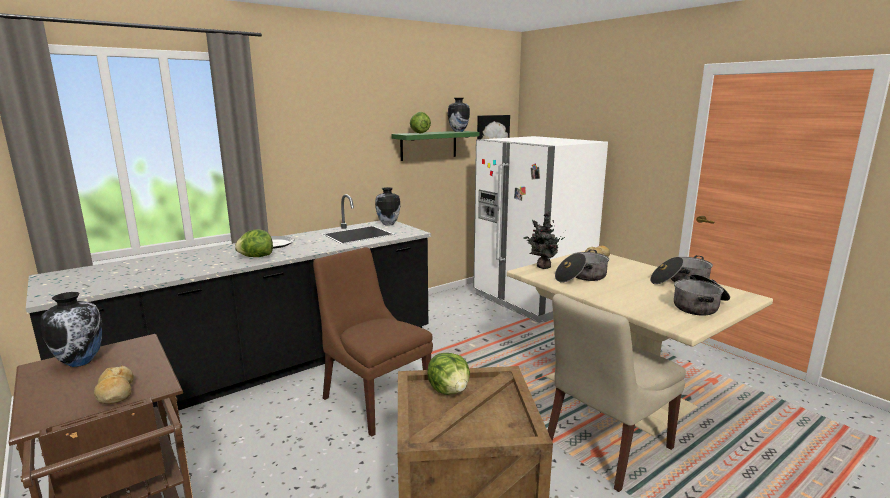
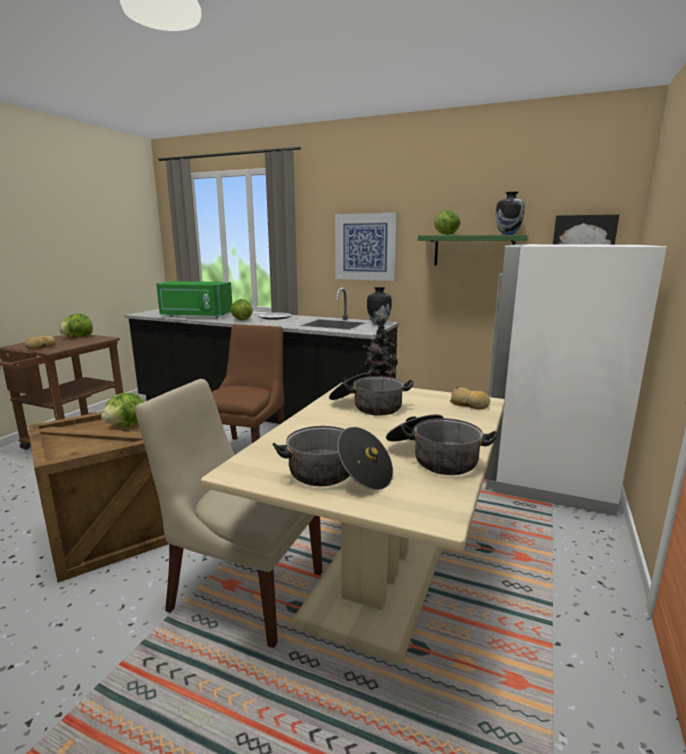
camera: 60 degrees right, 0 degrees up
(81, 361) = (78, 337): vase -> lettuce
(171, 271) = (195, 316): none -> green microwave
(336, 148) = (365, 247): none -> picture

